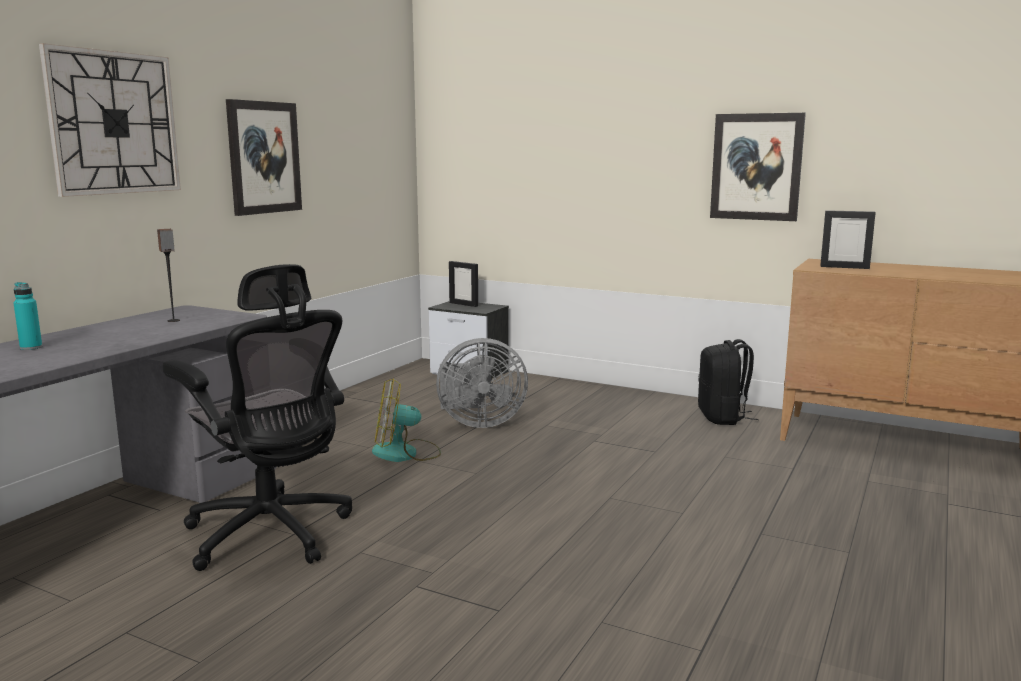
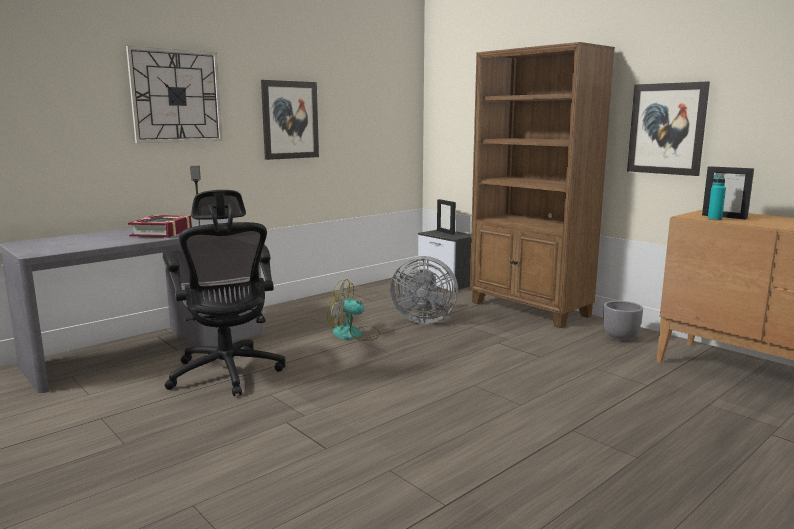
camera: 20 degrees right, 0 degrees up
(31, 347) = (101, 236): turquoise bottle -> turquoise bottle (714, 219)
(128, 334) = (162, 232): none -> book
(596, 395) = (529, 309): none -> brown bookcase
(723, 418) = (620, 338): black backpack -> grey planter

